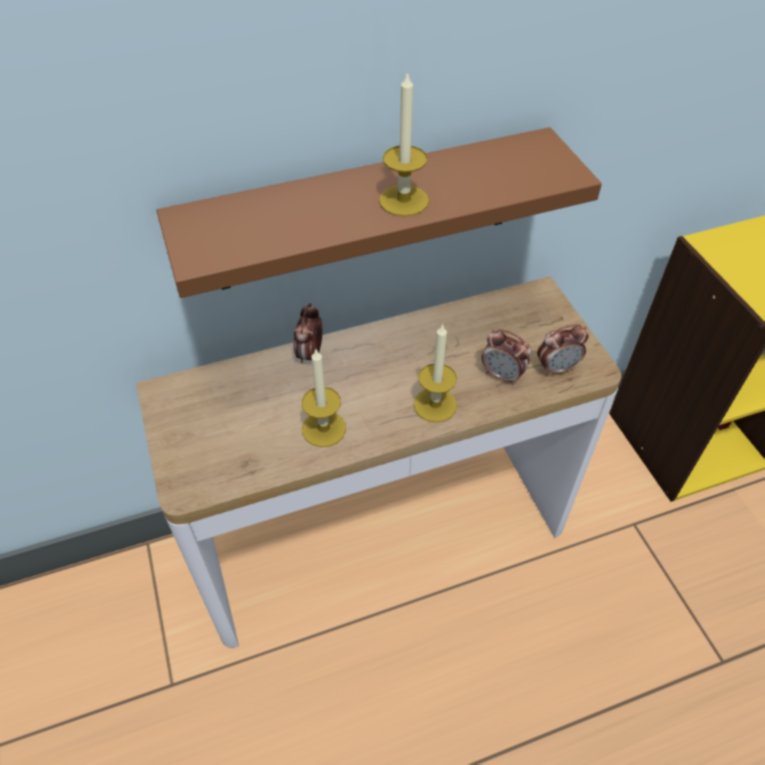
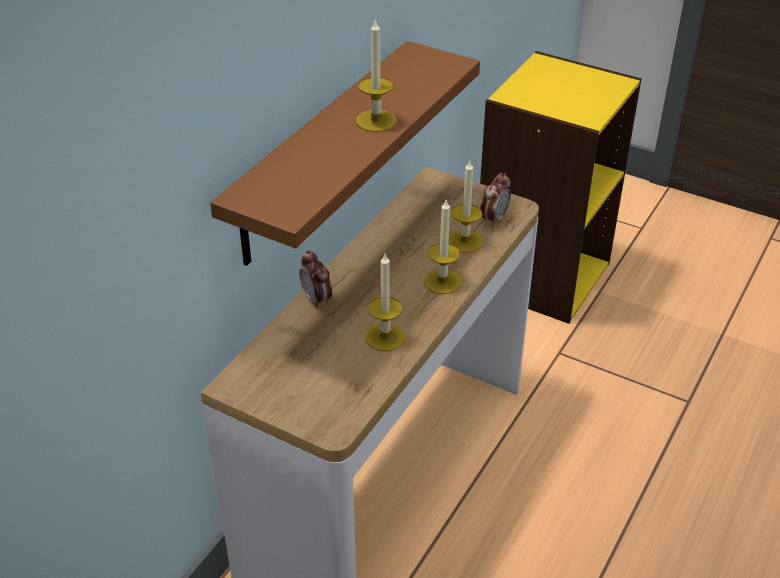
camera: 40 degrees left, 10 degrees down
(502, 375) = (465, 241): alarm clock -> candle

